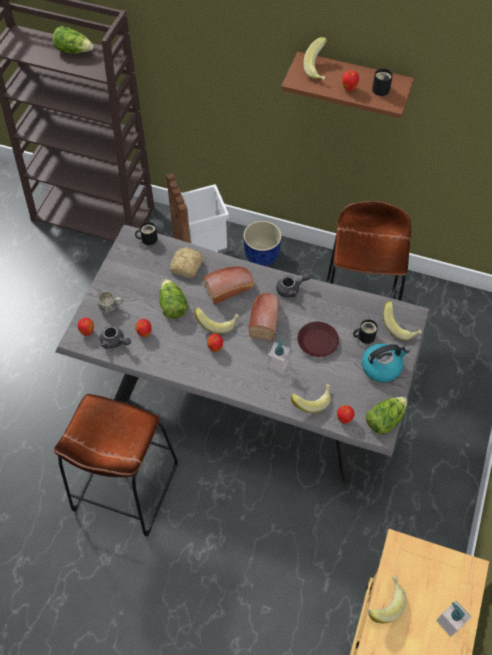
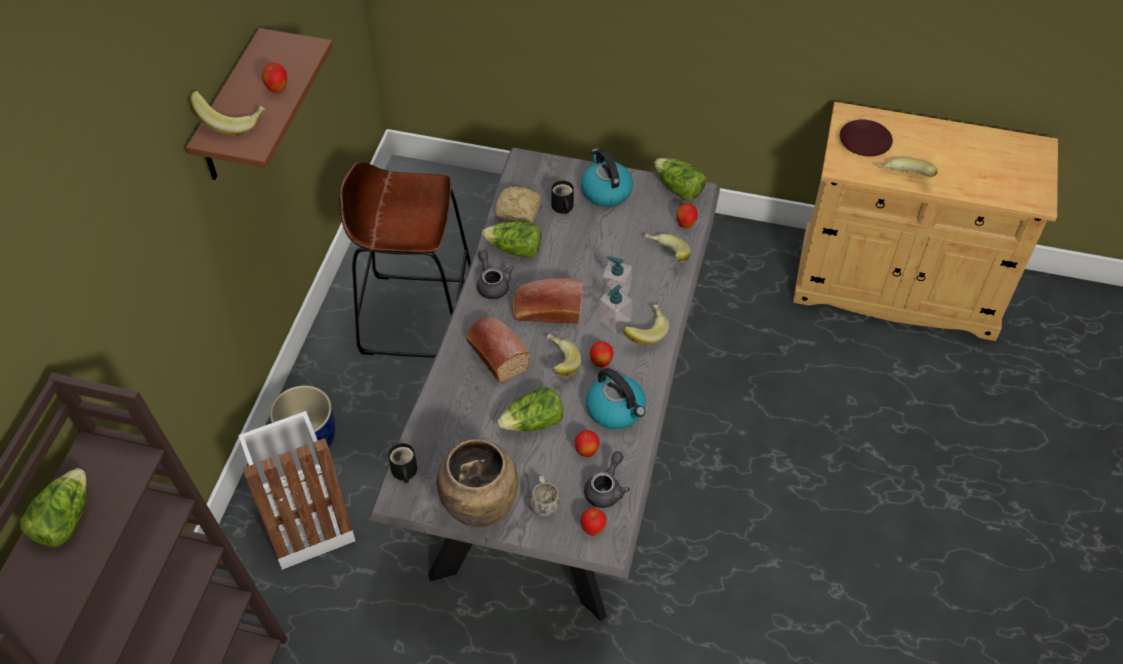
camera: 95 degrees left, 5 degrees down
(113, 275) = (481, 510): none -> brown vase
(125, 487) = (728, 579): brown stool -> none
(175, 354) = (616, 410): none -> kettle
(186, 267) = (459, 413): bread -> bread (519, 212)
(317, 342) = (577, 253): brown plate -> brown plate (865, 143)
(323, 304) = (515, 249): none -> lettuce
(381, 88) = (279, 58): black mug -> none
(400, 327) = (544, 174): banana -> banana (644, 332)
(450, 622) = (906, 131): soap dispenser -> soap dispenser (614, 320)

